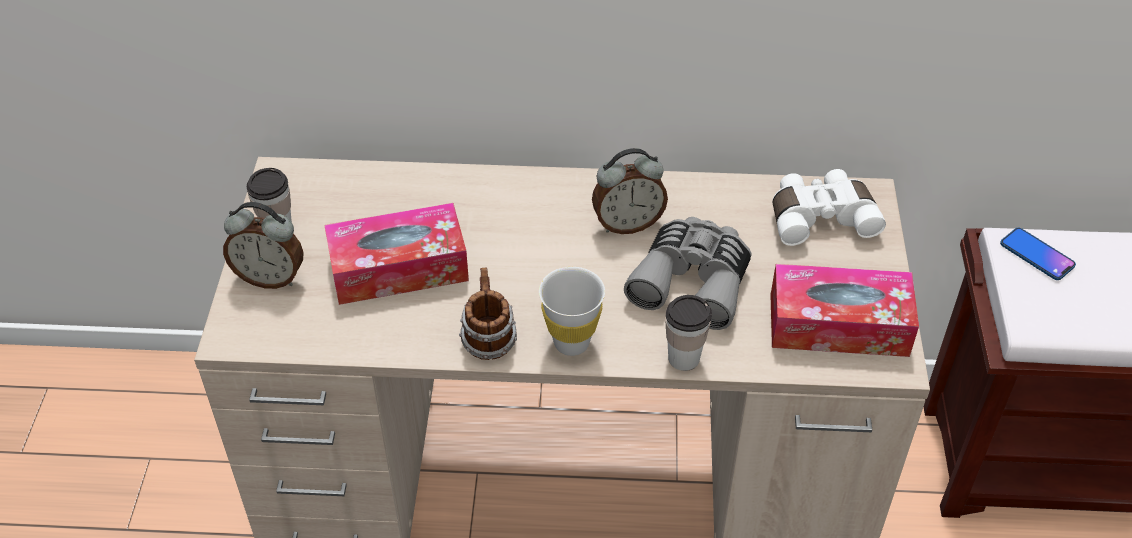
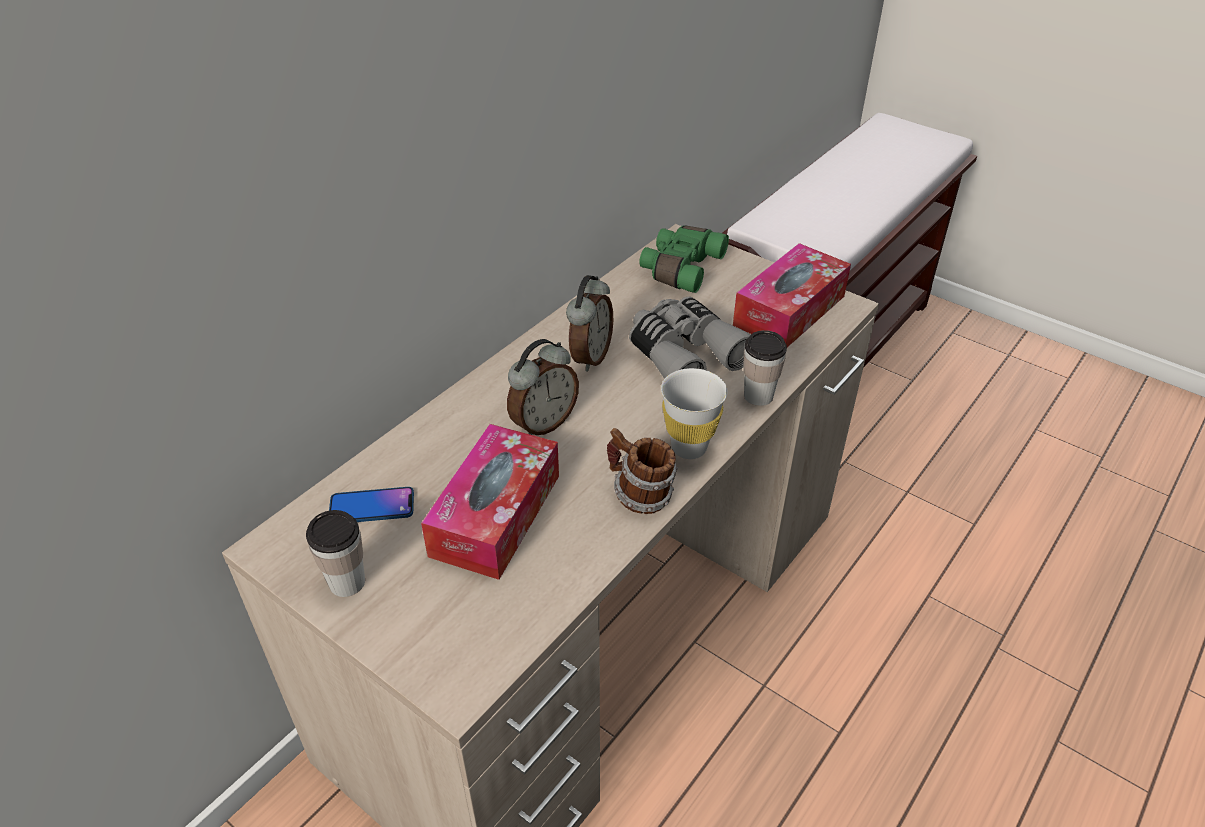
camera: 55 degrees left, 5 degrees down
(270, 277) = (408, 617): alarm clock -> alarm clock (543, 423)
(820, 217) = (680, 268): white binoculars -> green binoculars
(1037, 255) = (773, 221): phone -> phone (372, 507)

